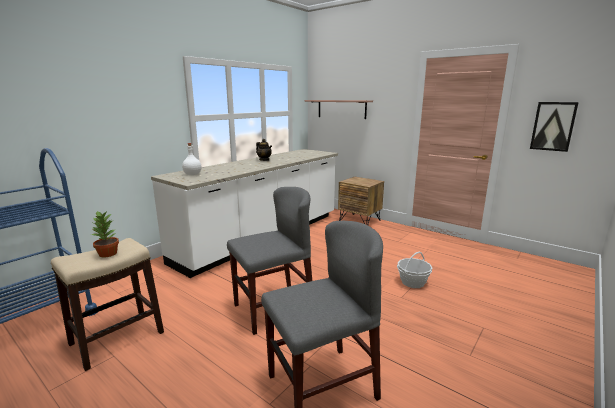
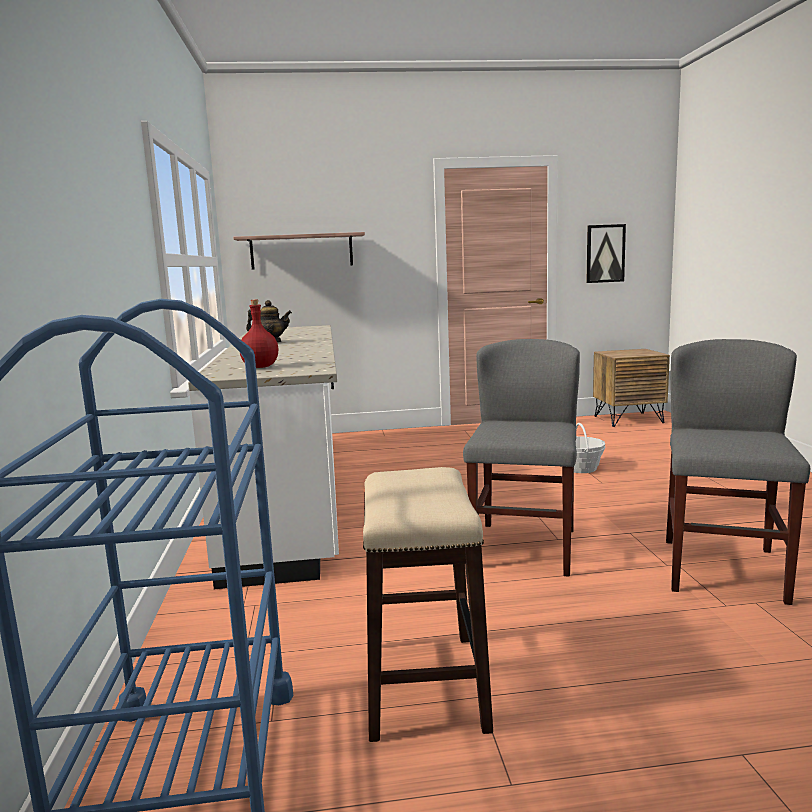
camera: 45 degrees left, 5 degrees down
(108, 254) = (430, 490): potted plant -> none
(192, 174) = (259, 367): white bottle -> red bottle
(360, 220) = (378, 437): brown nightstand -> brown nightstand (628, 419)

